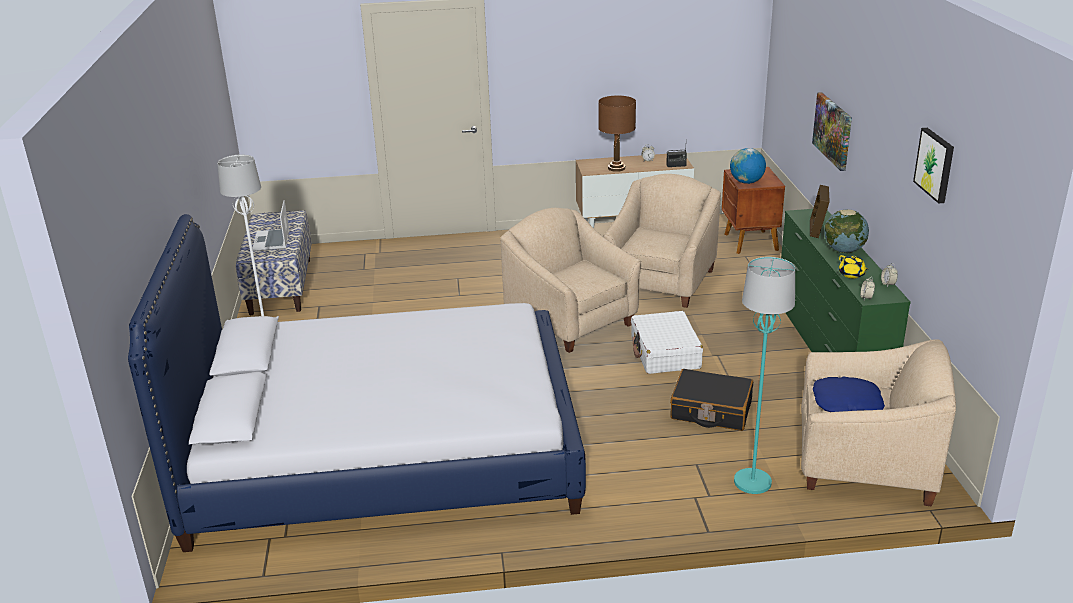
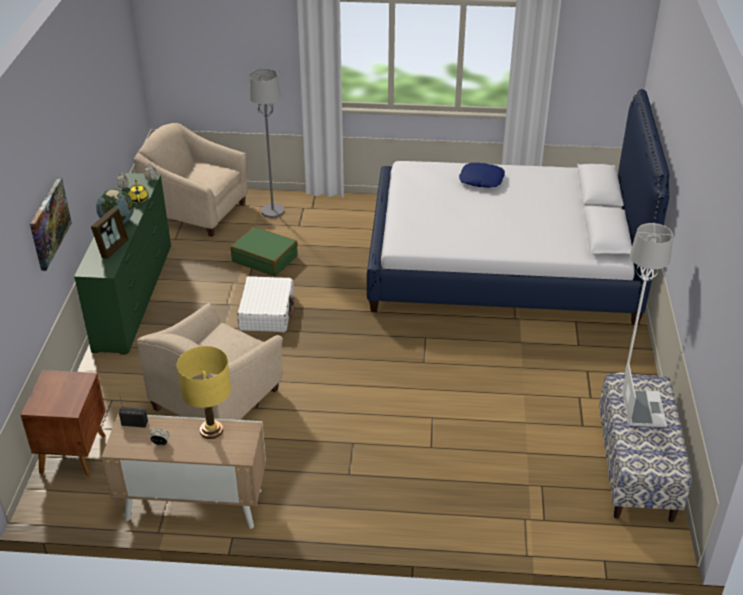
camera: 170 degrees left, 10 degrees up
(571, 322) = (330, 360): beige armchair -> none
(616, 168) = (211, 430): brown table lamp -> yellow table lamp
(711, 410) = (265, 259): black suitcase -> green suitcase
(746, 182) = (77, 384): globe -> none
(752, 482) = (273, 211): turquoise floor lamp -> grey floor lamp
(847, 402) = (209, 172): blue pillow -> blue pillow (481, 180)
(935, 164) = (103, 82): picture -> none

